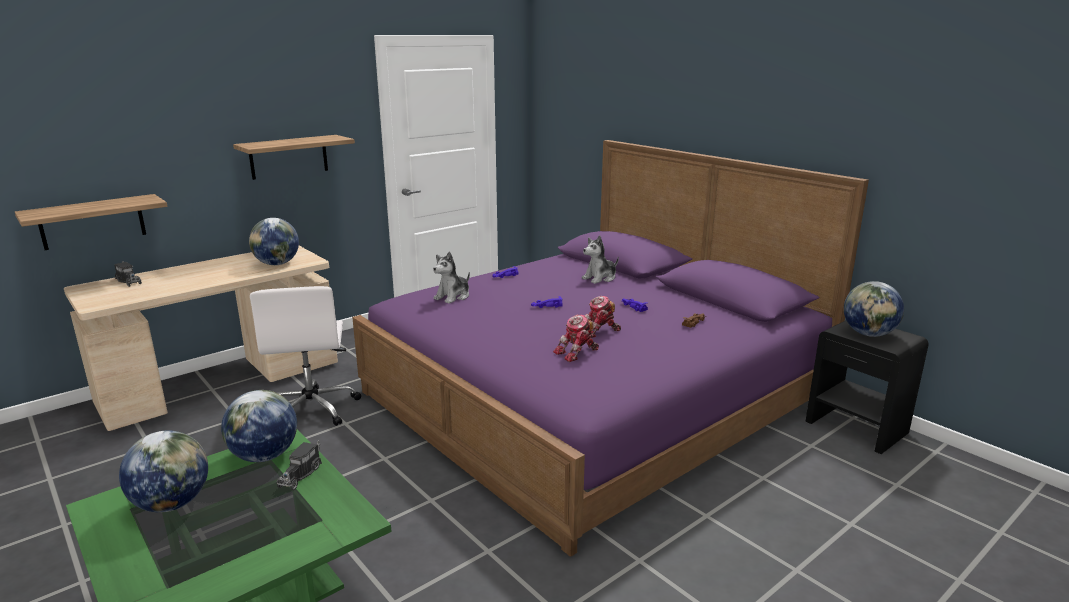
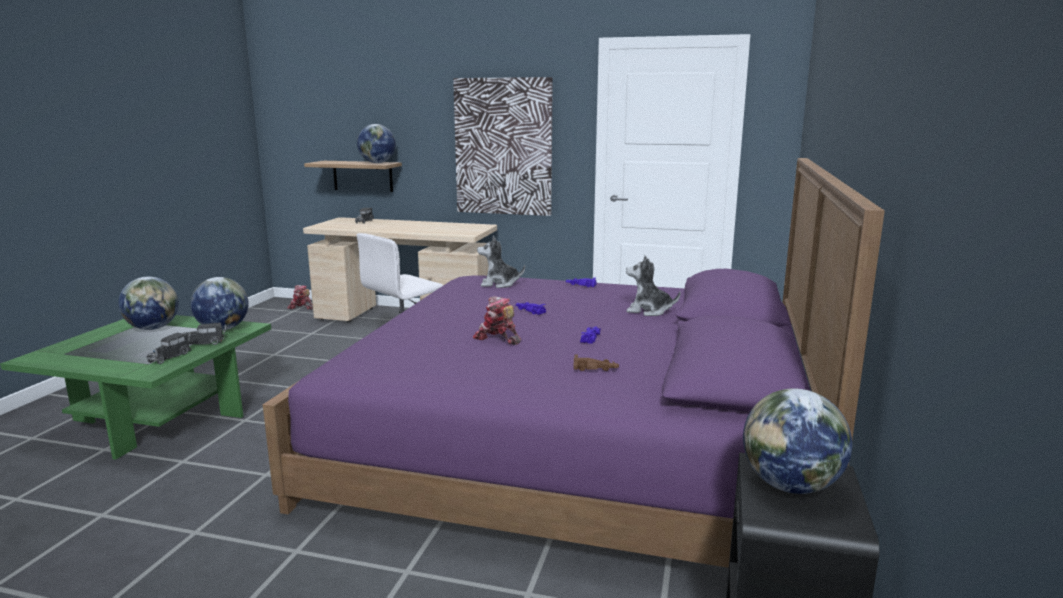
camera: 55 degrees right, 5 degrees down
(277, 264) = (446, 231): globe -> globe (377, 163)
(289, 157) = (503, 147): shelf -> picture
(317, 502) = (171, 356): none -> toy truck
(577, 353) = (433, 342): toy robot -> toy robot (301, 307)

